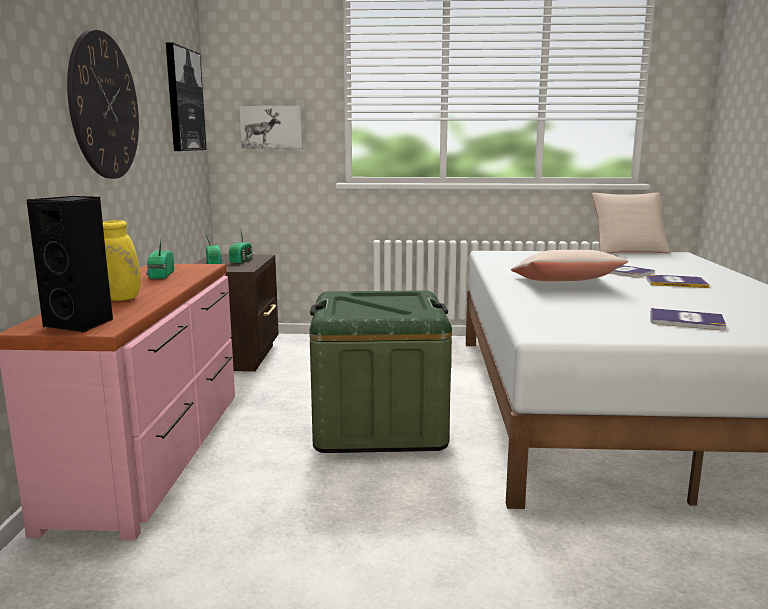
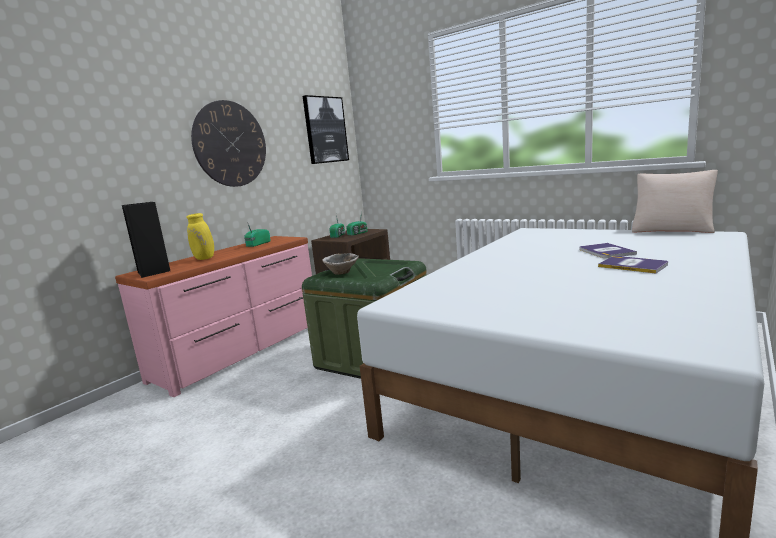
camera: 35 degrees right, 0 degrees up
(272, 127) = (391, 140): picture -> none
(357, 309) = (342, 272): none -> bowl
(564, 284) = (518, 261): beige pillow -> none
(686, 321) = (537, 305): book -> none

